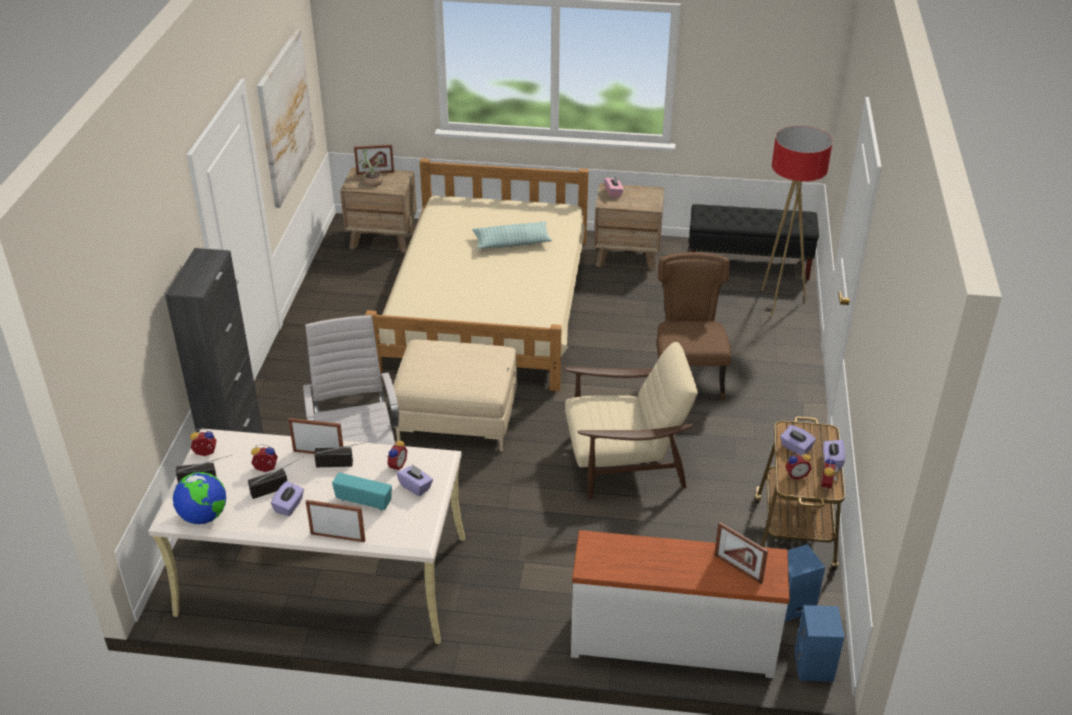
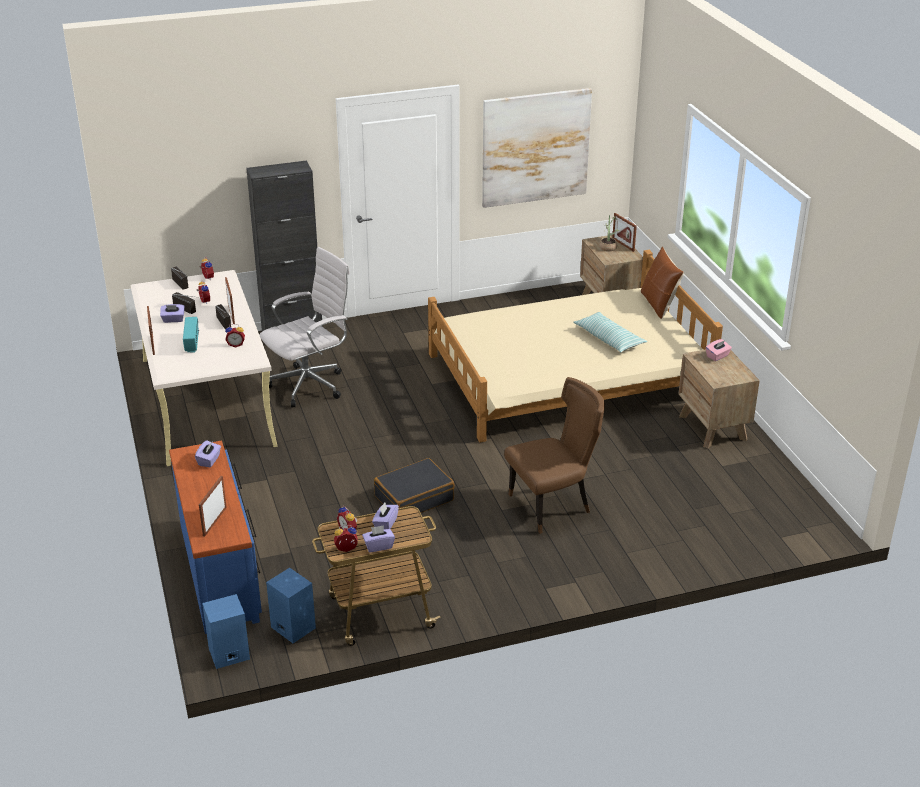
camera: 65 degrees right, 5 degrees down
(204, 516) = (149, 296): globe -> none
(415, 487) = (218, 358): purple tissue box -> purple tissue box (209, 460)
(457, 417) = (409, 405): beige ottoman -> none
(472, 198) = (659, 304): none -> brown pillow
(624, 461) = (414, 498): beige armchair -> black suitcase
(672, 640) = (220, 571): white dresser -> blue dresser
(749, 264) = (777, 502): black bench -> none
(779, 302) = (727, 535): floor lamp -> none

